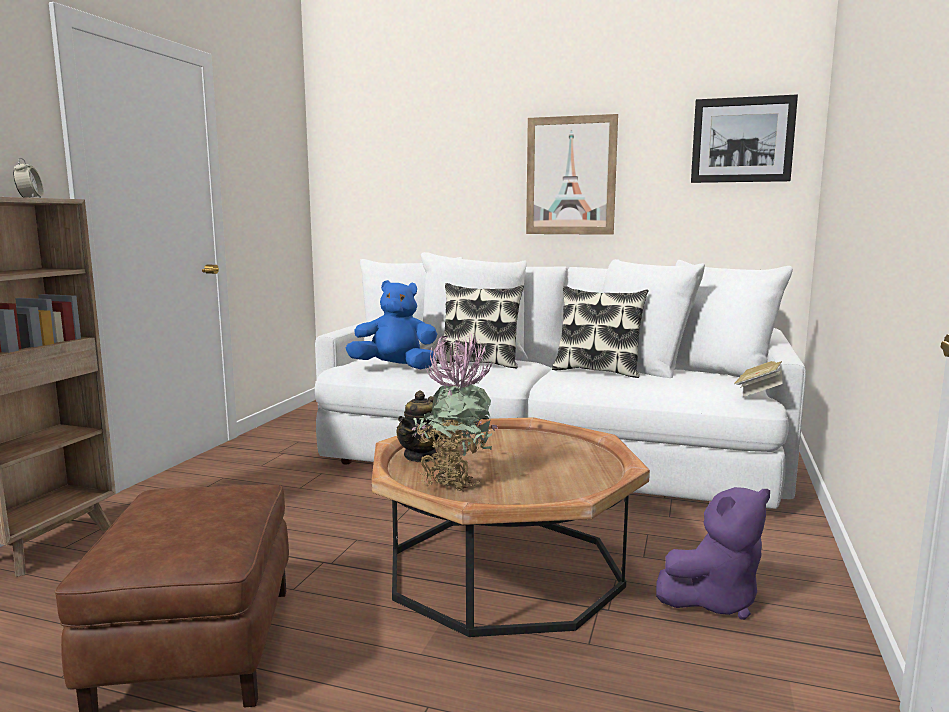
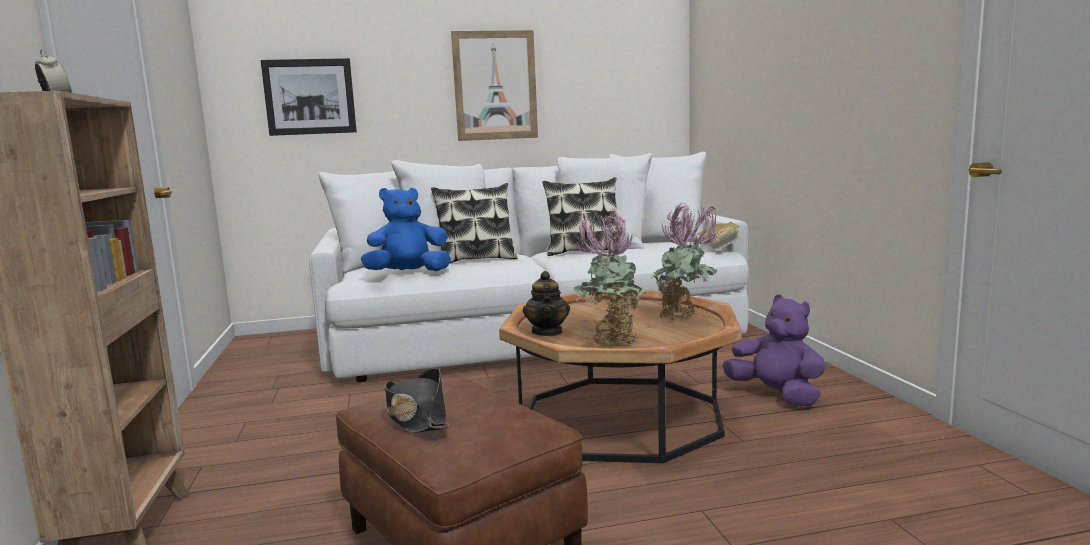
camera: 30 degrees left, 0 degrees up
(156, 514) = (416, 417): none -> black hat
(574, 477) = (685, 320): none -> potted plant
(713, 600) = (776, 395): purple plush toy -> purple plush toy turned 75 degrees counterclockwise
(742, 140) = (632, 55): picture -> picture (309, 97)

